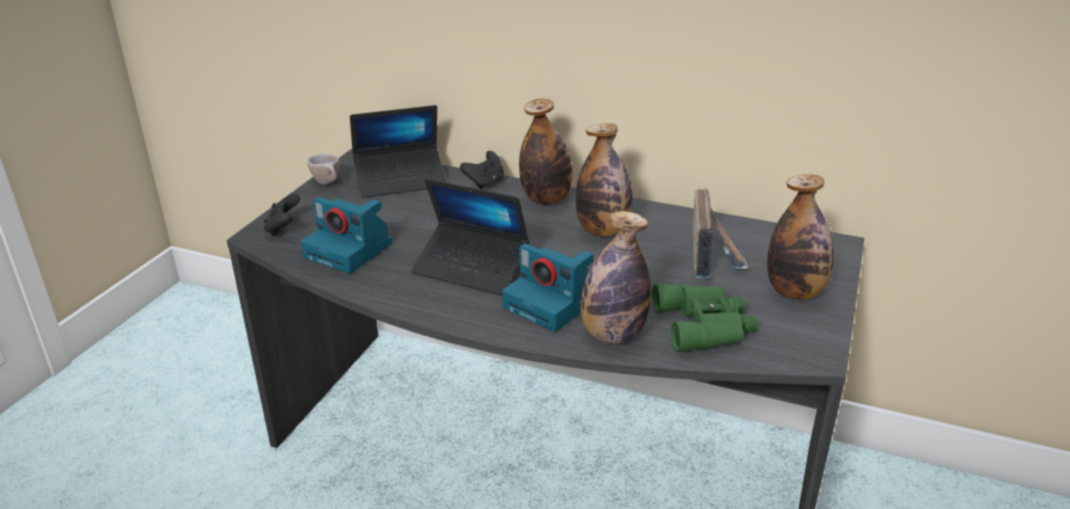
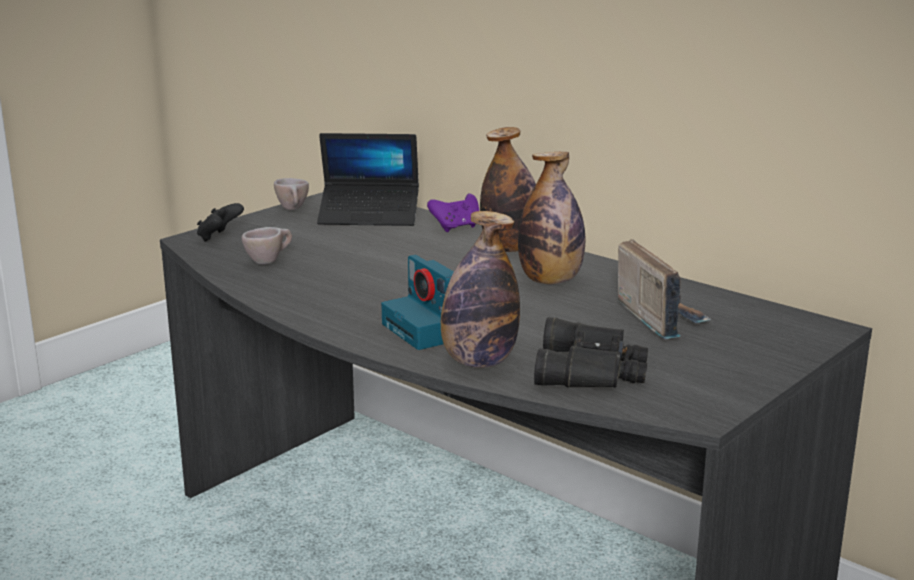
camera: 20 degrees right, 10 degrees down
(350, 250) = (269, 261): camera -> beige cup
(471, 268) = (377, 290): laptop -> none
(485, 182) = (456, 227): black game controller -> purple game controller
(706, 325) = (593, 370): green binoculars -> black binoculars
(713, 256) = (659, 318): radio -> radio turned 45 degrees counterclockwise
(795, 292) = (730, 360): bottle -> none

